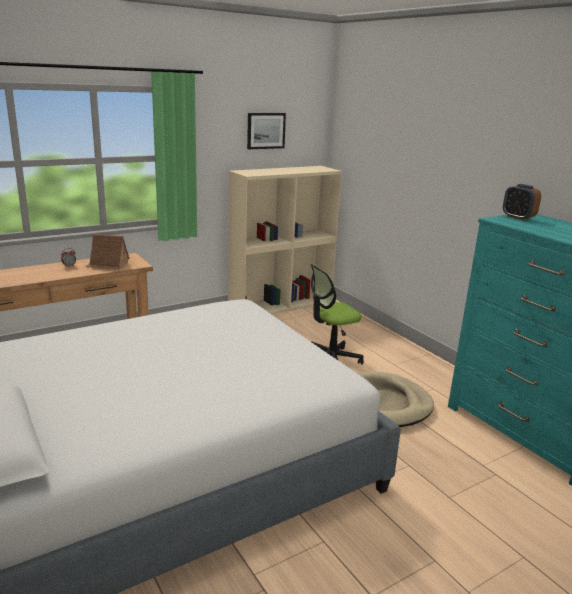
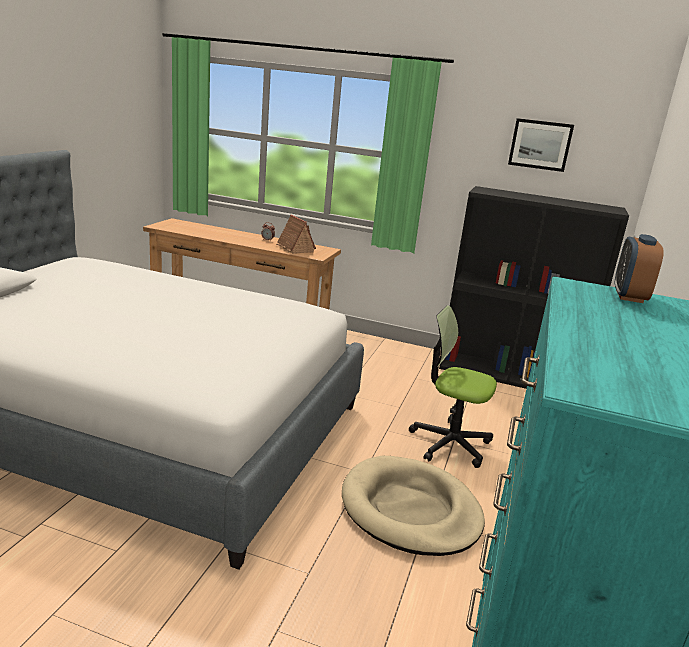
camera: 50 degrees right, 0 degrees up
(281, 304) = (510, 375): beige bookcase -> black bookcase

